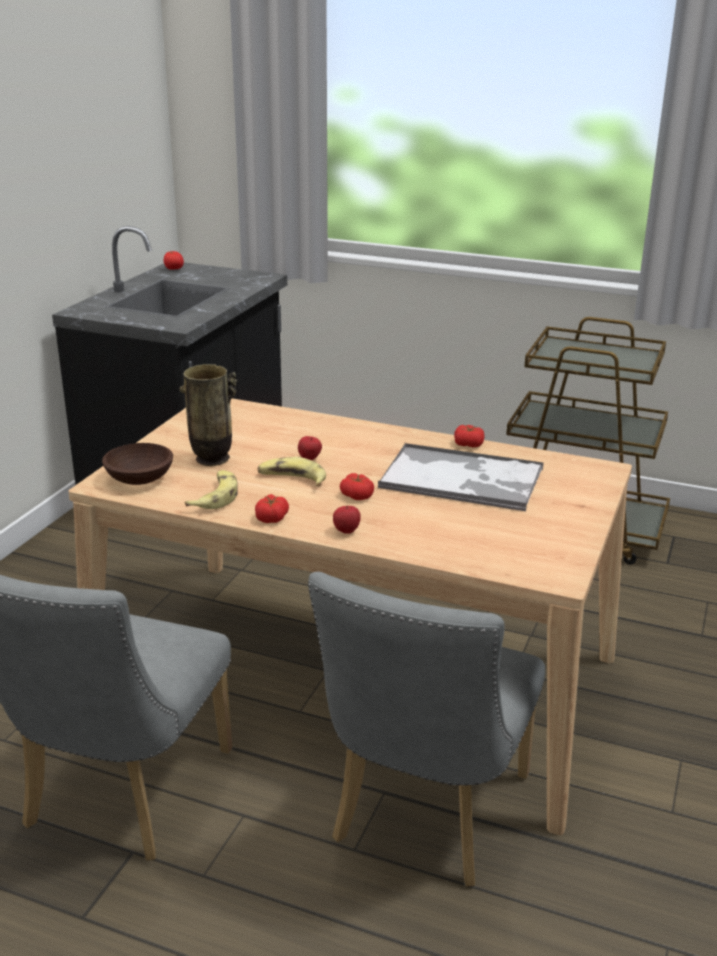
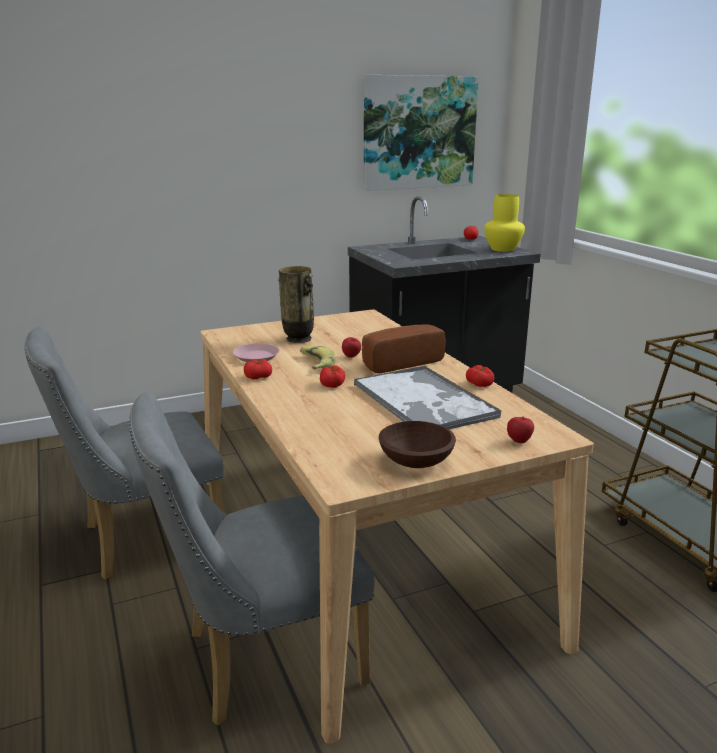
camera: 45 degrees right, 5 degrees down
(95, 137) = (419, 133): none -> picture
(138, 479) = (241, 336): brown bowl -> brown bowl (415, 461)
(215, 497) = (256, 356): banana -> pink plate
(238, 277) = (502, 249): none -> yellow vase
(346, 531) = (279, 399): apple -> apple (519, 441)
(363, 448) = (399, 362): none -> bread

